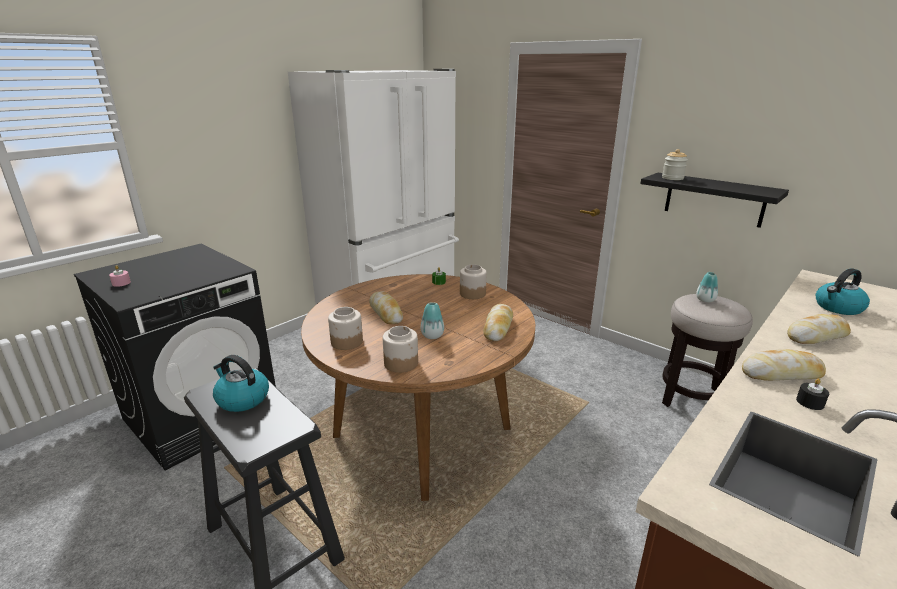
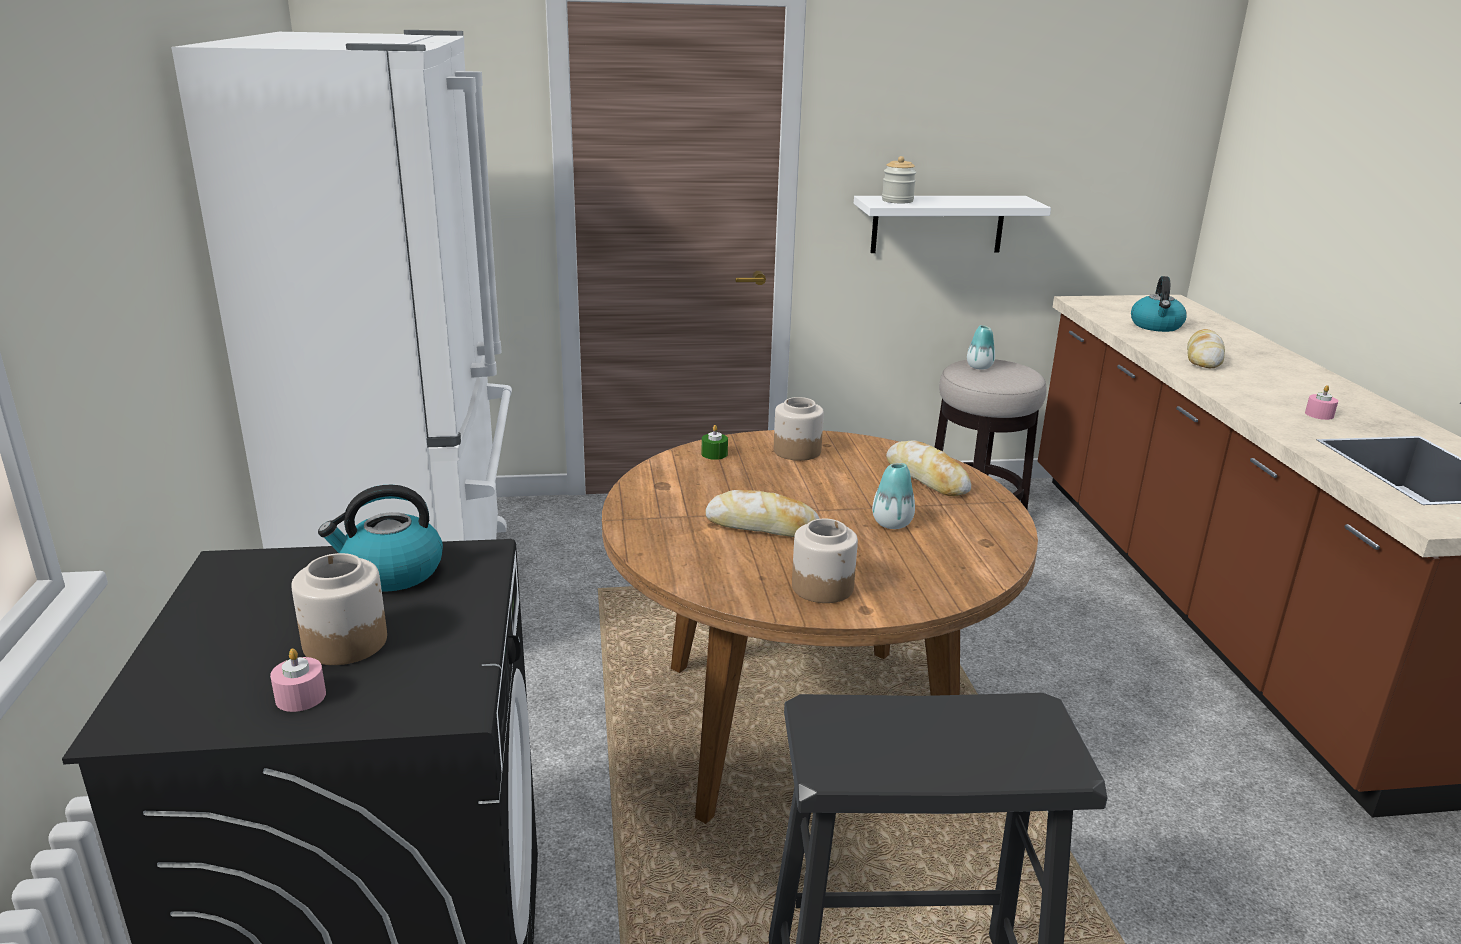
camera: 50 degrees left, 0 degrees up
(242, 399) = (898, 735): kettle -> kettle (391, 572)
(401, 363) = (947, 572): jar -> jar (345, 642)
(714, 199) = (937, 224): black shelf -> white shelf
(781, 374) = (1260, 400): bread -> none
(810, 402) = (1319, 414): black candle -> pink candle

